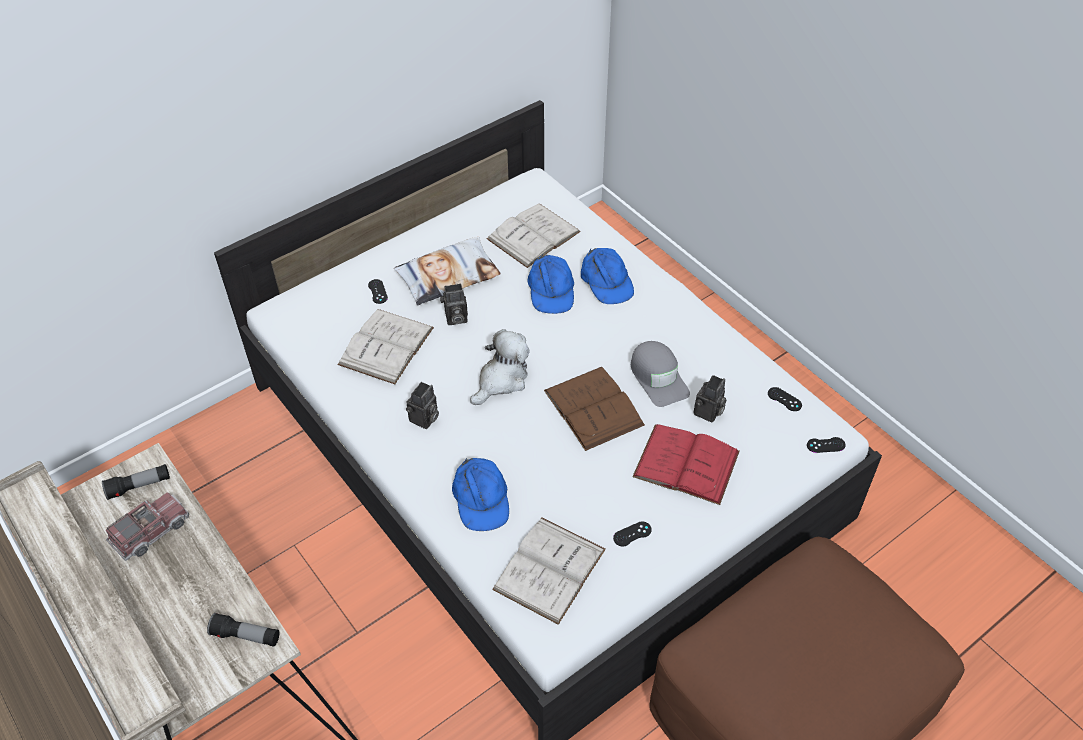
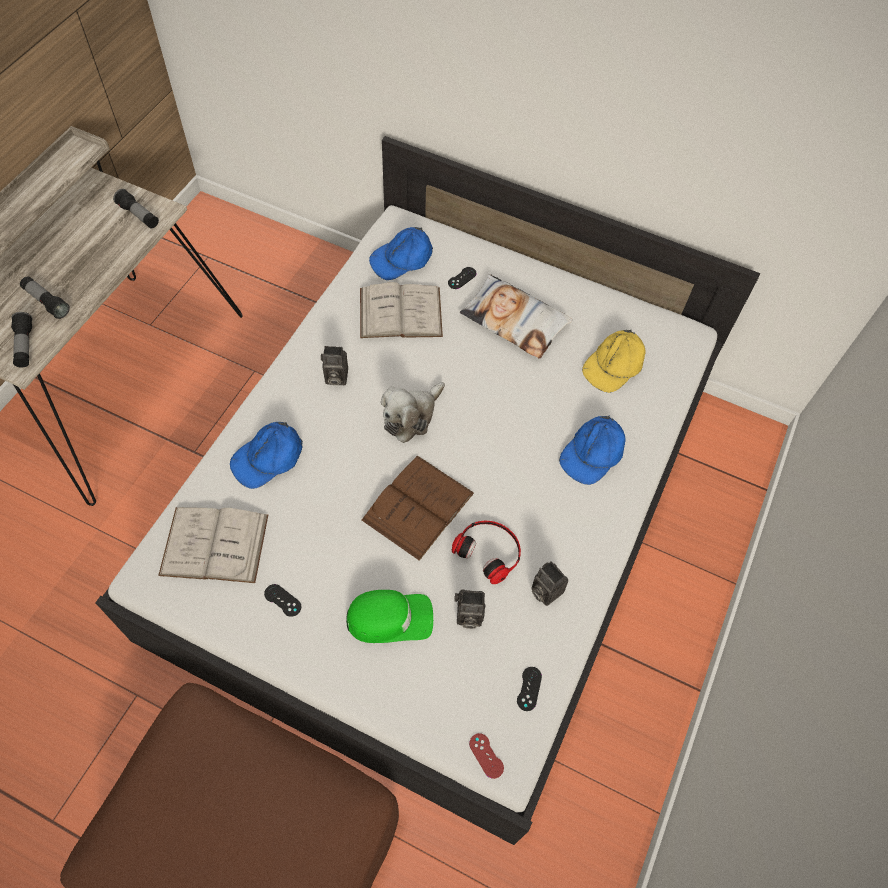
camera: 60 degrees right, 10 degrees up
(150, 531) = (100, 243): toy truck -> none
(199, 601) = (47, 302): none -> flashlight
(455, 318) = (464, 348): camera -> camera (544, 590)
(501, 380) = (411, 416): plush toy -> plush toy turned 120 degrees clockwise
(533, 235) = (613, 365): white book -> yellow cap
(551, 290) = (549, 410): blue cap -> blue cap (402, 259)
(658, 378) = (489, 550): grey cap -> headphones
(686, 464) = (390, 618): red book -> green cap
(826, 445) = (486, 755): black game controller -> red game controller

